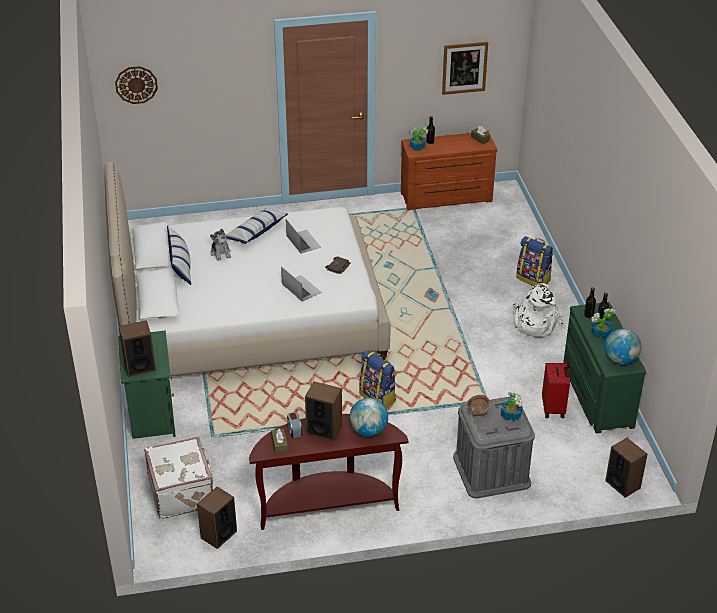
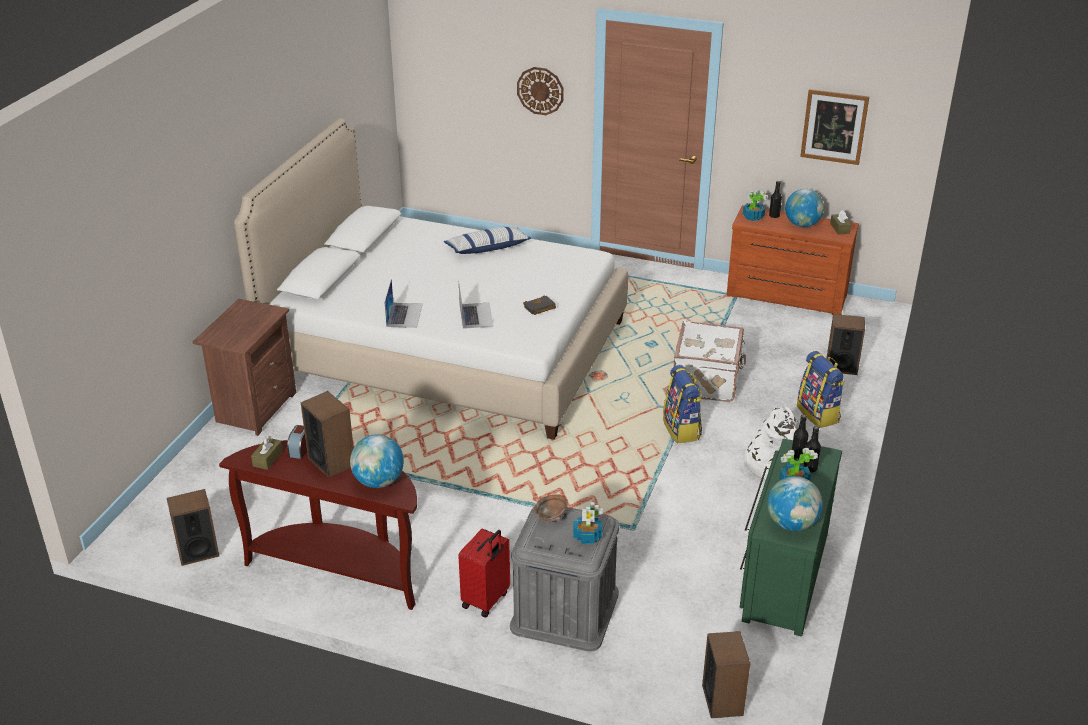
camera: 30 degrees right, 5 degrees down
(136, 84) = (437, 57): wall clock -> wall clock (540, 90)
(139, 366) = (225, 333): speaker -> speaker (841, 366)
(151, 417) = (255, 408): green nightstand -> brown nightstand
(180, 266) = (376, 257): pillow -> none
(182, 491) = (208, 493): white suitcase -> white suitcase (707, 380)
(221, 253) = (429, 257): plush toy -> none
(303, 241) = (528, 272): laptop -> laptop (404, 315)
(378, 397) = (508, 476): backpack -> backpack (682, 429)
(454, 143) = (802, 225): none -> globe
(554, 408) = (711, 570): red suitcase -> red suitcase (486, 600)

